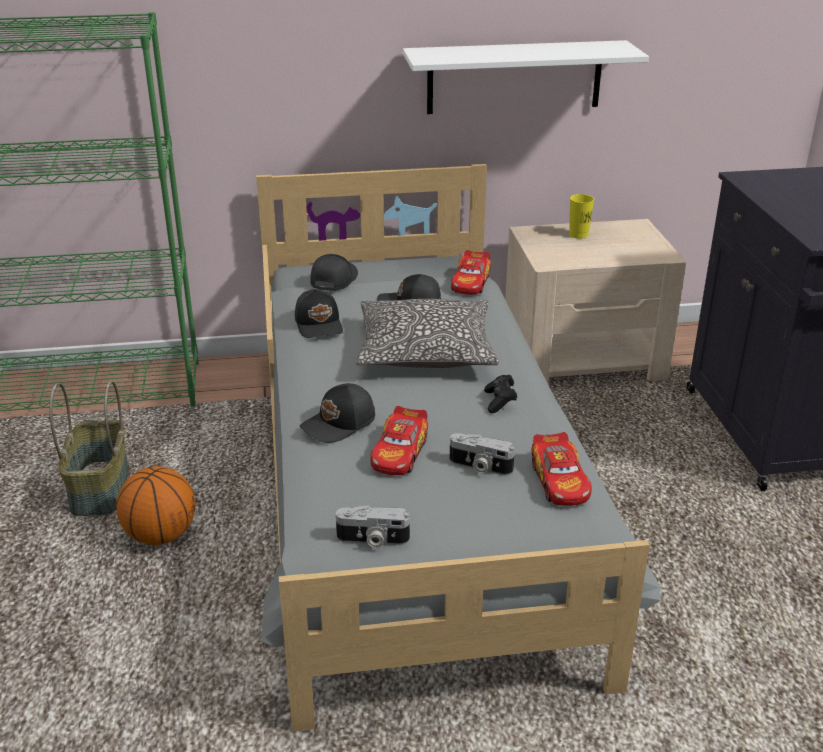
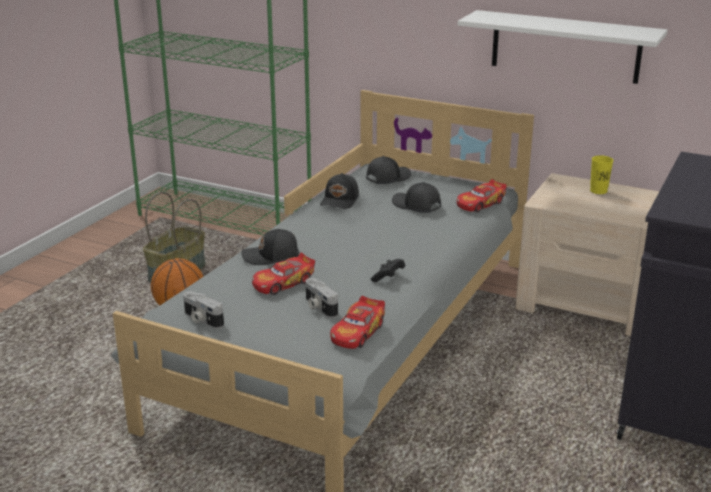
camera: 35 degrees right, 5 degrees down
(425, 351) = (385, 234): pillow -> none

